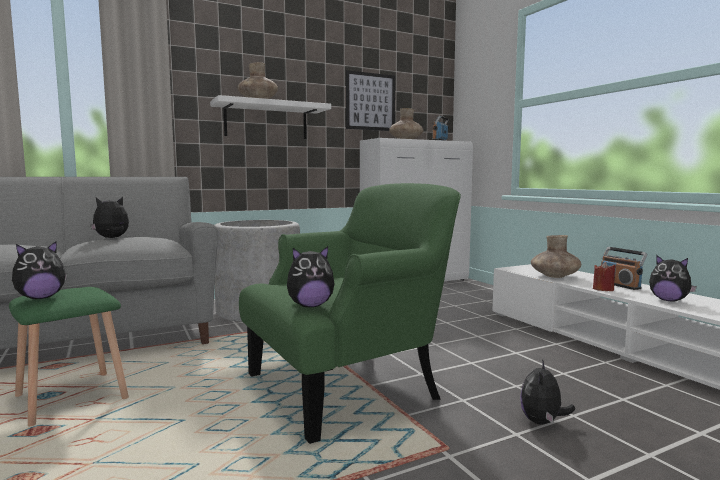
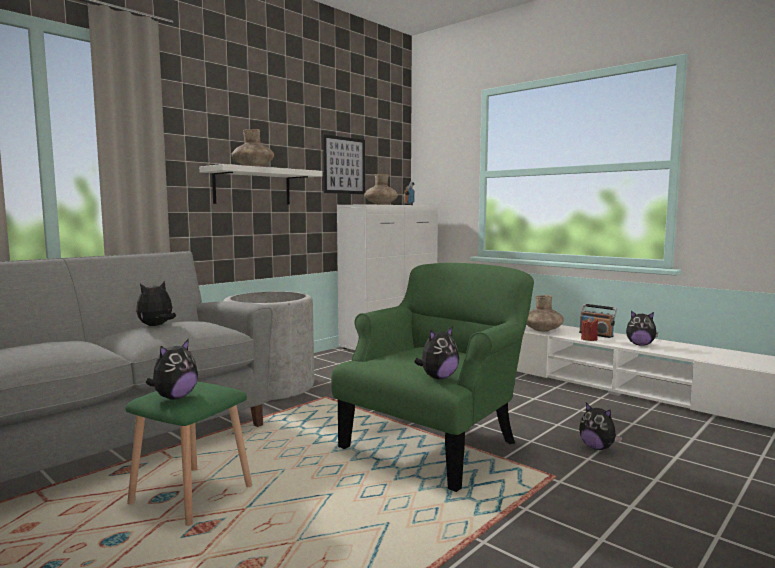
camera: 20 degrees left, 0 degrees up
(542, 422) = (597, 448): plush toy -> plush toy turned 45 degrees counterclockwise

